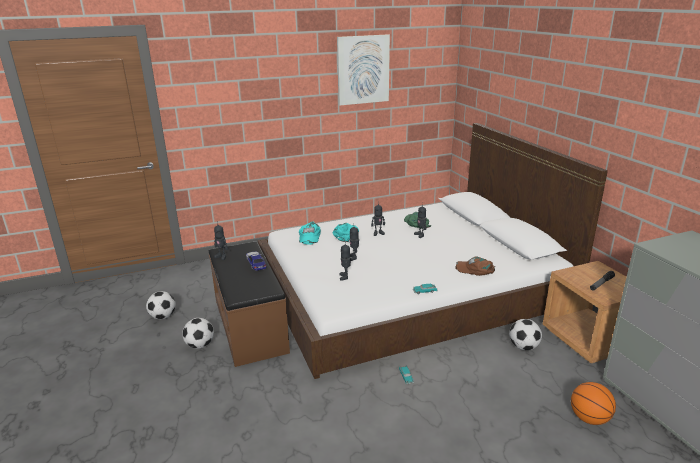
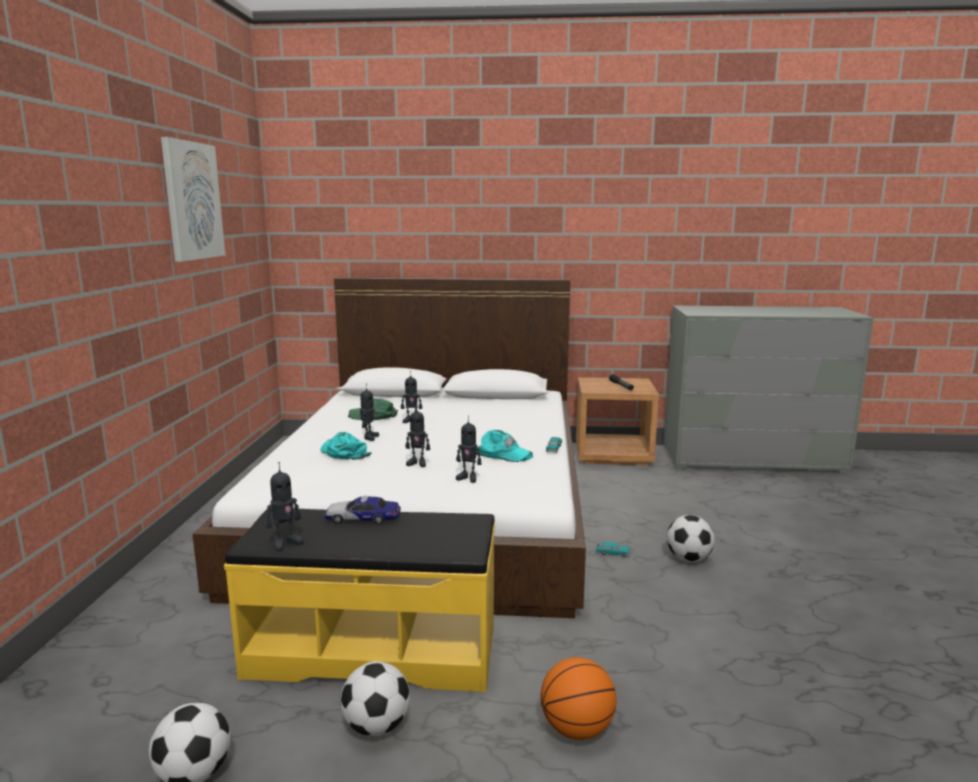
camera: 65 degrees left, 10 degrees down
(251, 325) = (373, 650): brown bench -> yellow bench
(309, 236) = (307, 474): turquoise cap -> turquoise cap (503, 454)
(475, 269) = (530, 419): brown cap -> none
(523, 347) = (603, 481): football -> football (688, 559)
(589, 418) = (724, 490): basketball -> basketball (577, 729)

